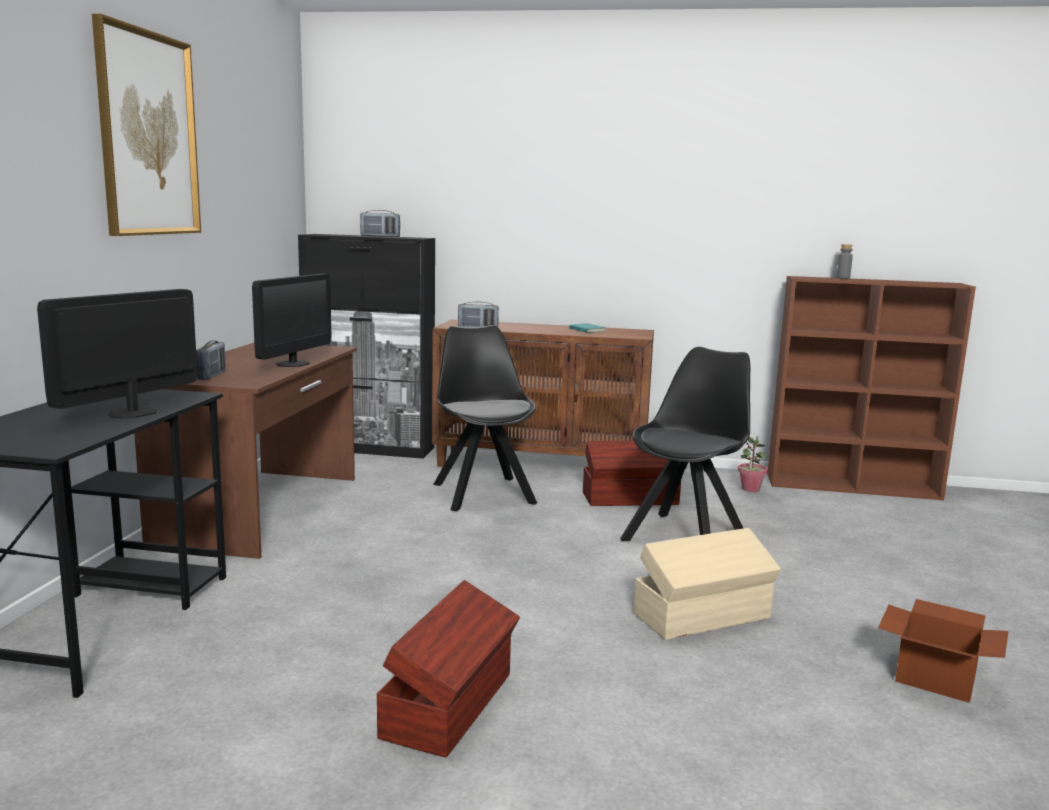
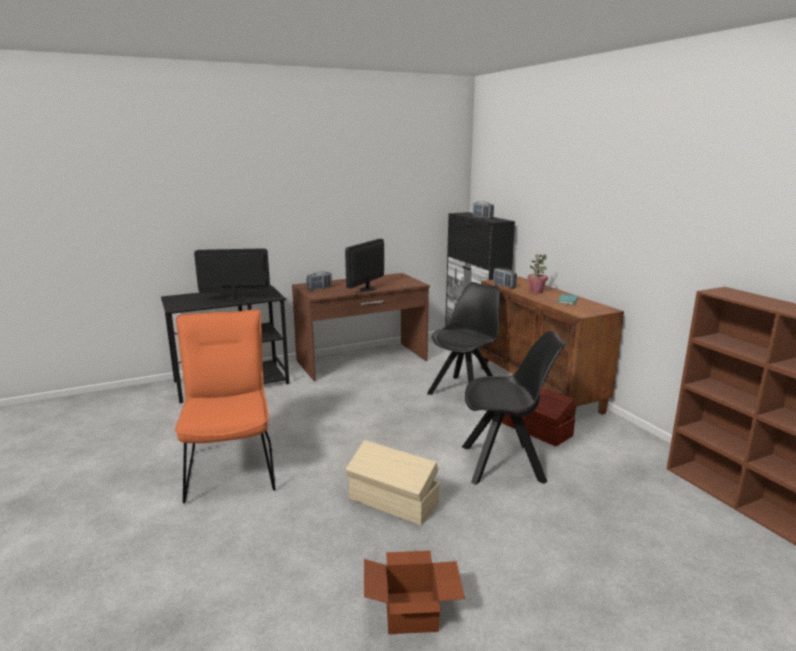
camera: 55 degrees right, 5 degrees up
(148, 134) = (316, 169): picture -> none
(293, 364) = (367, 289): monitor -> monitor turned 135 degrees clockwise
(451, 704) = (231, 466): brown storage box -> orange chair
(750, 489) = (641, 462): potted plant -> potted plant (536, 291)
(843, 278) = (768, 299): grey bottle -> none

